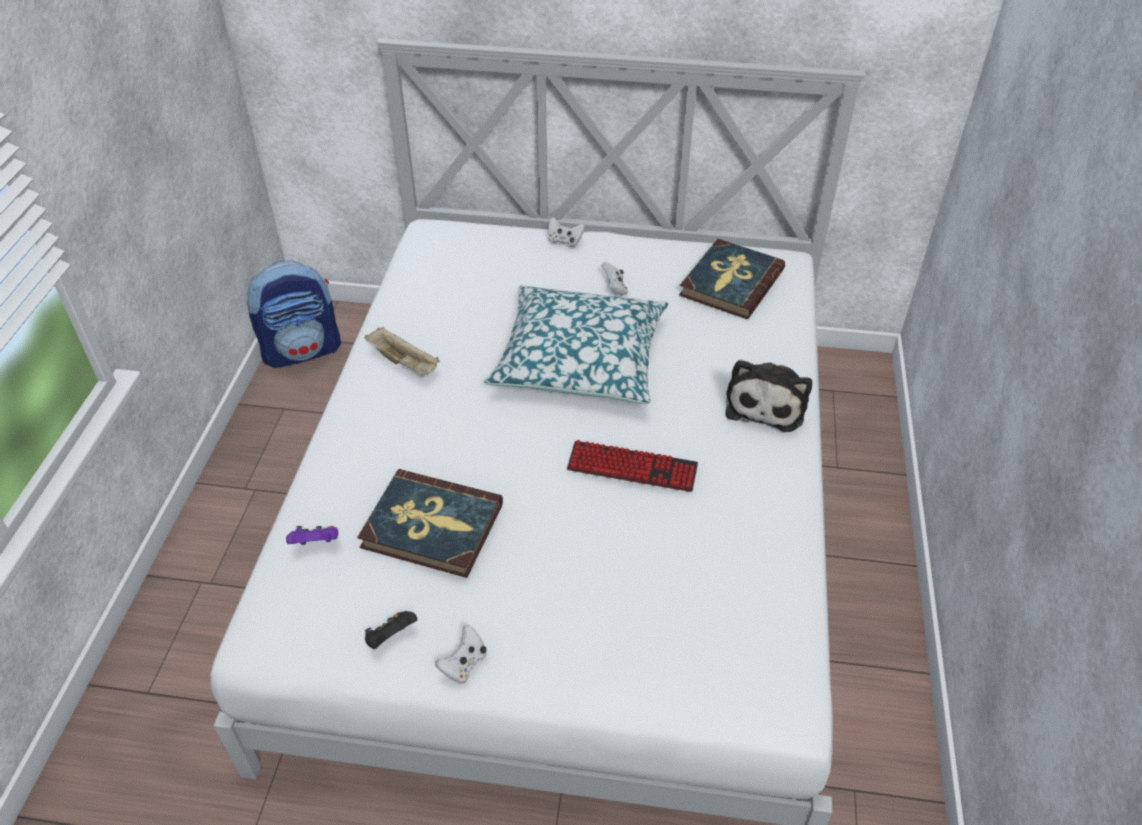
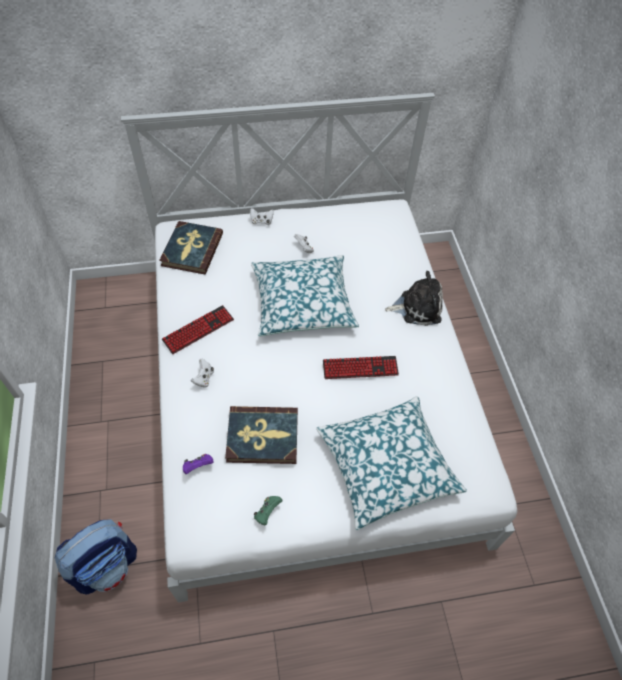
camera: 20 degrees left, 10 degrees up
(303, 350) = (98, 317): backpack -> backpack (107, 565)
(391, 637) = (267, 512): black game controller -> green game controller
(405, 363) = (198, 330): beige tray -> keyboard
(464, 664) = (314, 516): white game controller -> white game controller (204, 378)
(616, 621) = (386, 466): none -> pillow
(731, 282) = (370, 230): book -> book (192, 249)
(766, 403) = (417, 307): plush toy -> plush toy turned 90 degrees counterclockwise

